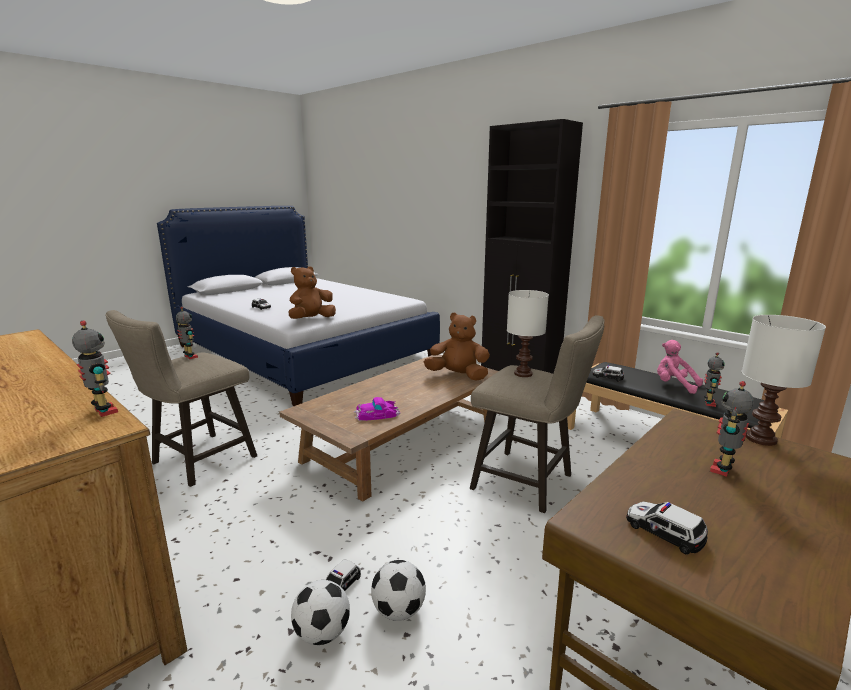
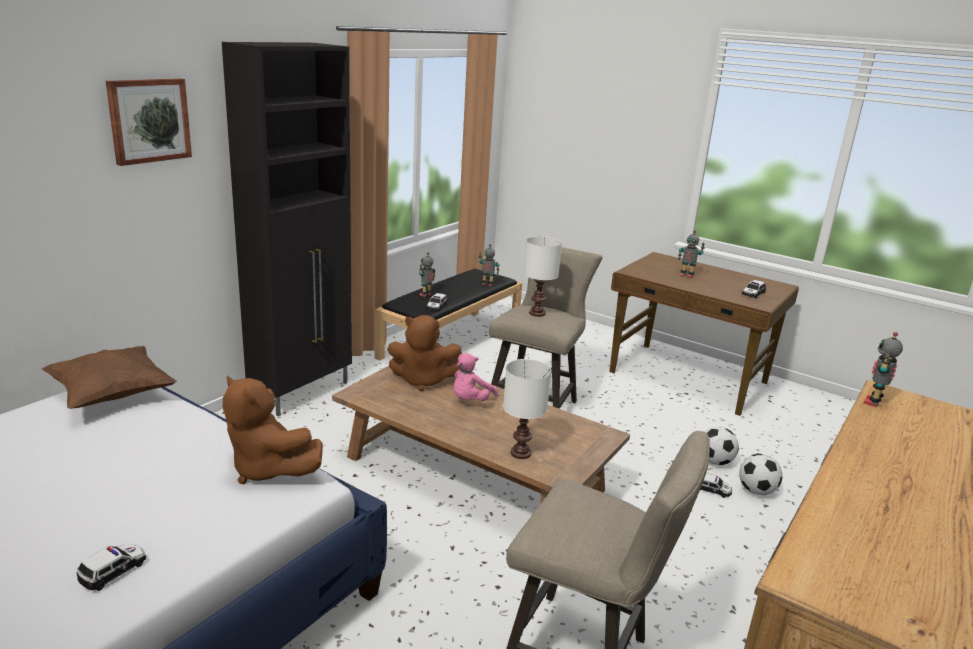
camera: 100 degrees left, 5 degrees up
(189, 357) = (575, 525): toy robot -> toy robot (426, 295)
(377, 414) = (551, 425): toy car -> none
(394, 300) = (112, 395): none -> brown pillow
(458, 376) = (424, 380): brown plush toy -> brown plush toy turned 90 degrees counterclockwise
(473, 177) = (149, 120): none -> picture
(674, 385) = (453, 288): pink plush toy -> pink plush toy (470, 400)
(761, 439) = (644, 263): white table lamp -> white table lamp (521, 453)

